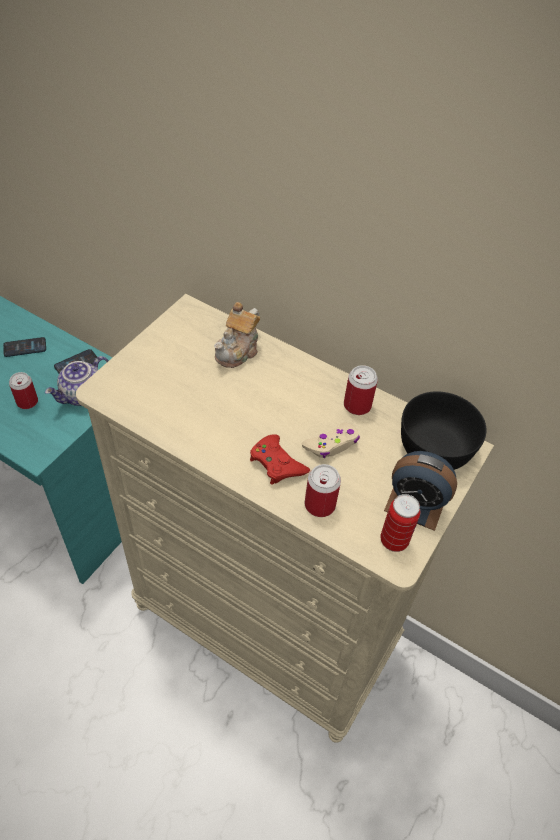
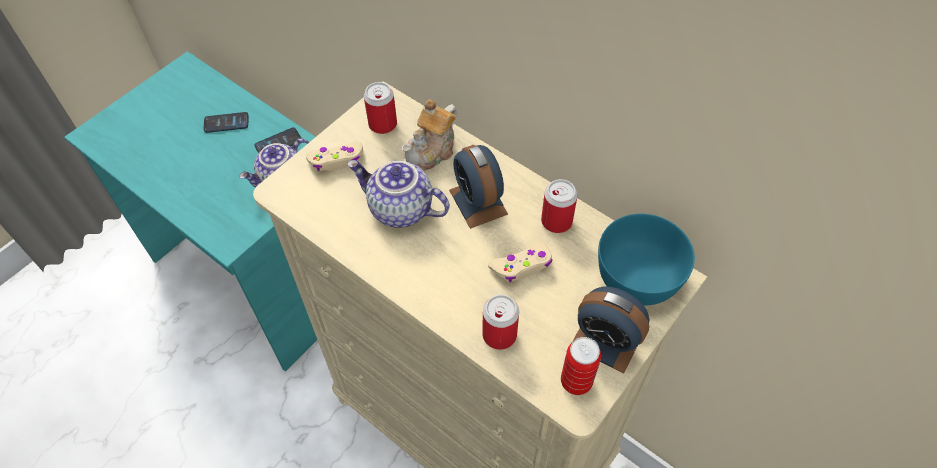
camera: 10 degrees right, 5 degrees up
(27, 402) = (224, 184): can -> can (383, 124)
(151, 362) = (336, 160): none -> beige game controller
(215, 402) = (399, 210): none -> teapot
(277, 463) = (458, 284): red game controller -> none
(285, 392) = (478, 202): none -> alarm clock
(435, 449) = (638, 277): black bowl -> turquoise bowl

